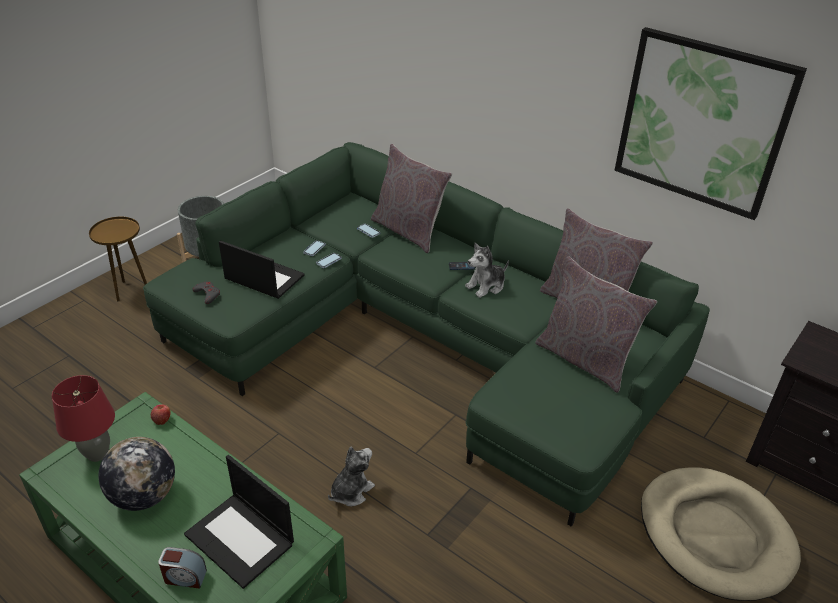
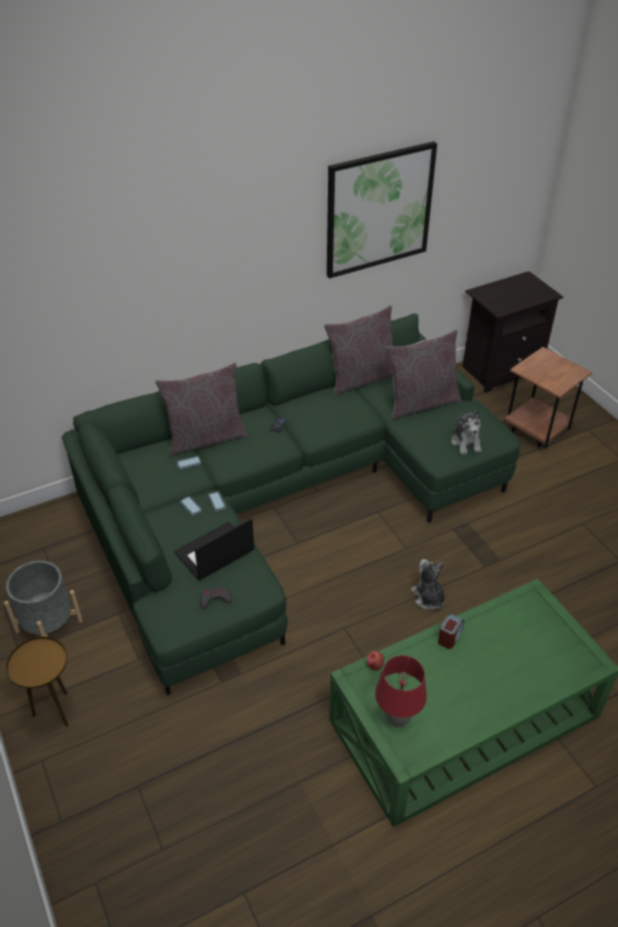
camera: 65 degrees left, 5 degrees up
(144, 496) = (459, 691): globe -> none
(184, 577) = (549, 676): alarm clock -> alarm clock (450, 636)
(241, 539) = (523, 636): laptop -> none
(486, 286) = (313, 420): plush toy -> plush toy (466, 442)
(715, 535) = (535, 432): beige dog bed -> brown side table

